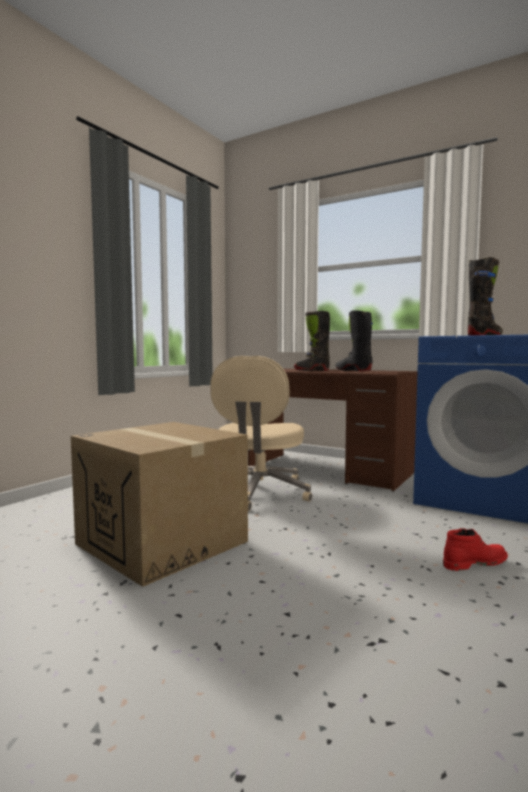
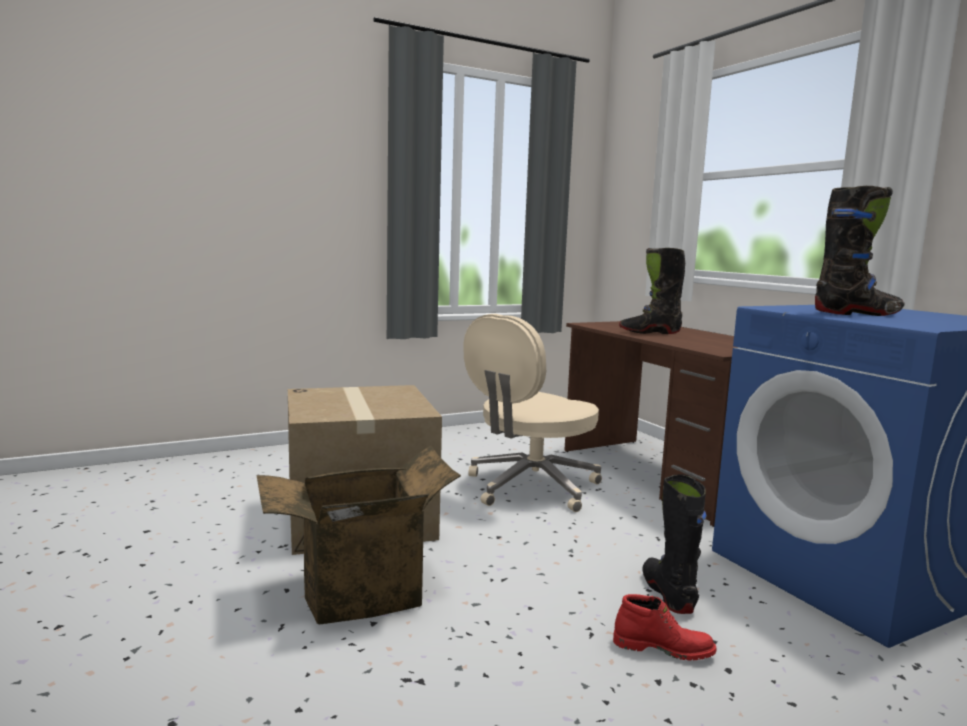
camera: 30 degrees right, 5 degrees up
(245, 597) = (359, 594): none -> cardboard box
(353, 370) = (712, 338): black boot -> black boot (668, 593)

